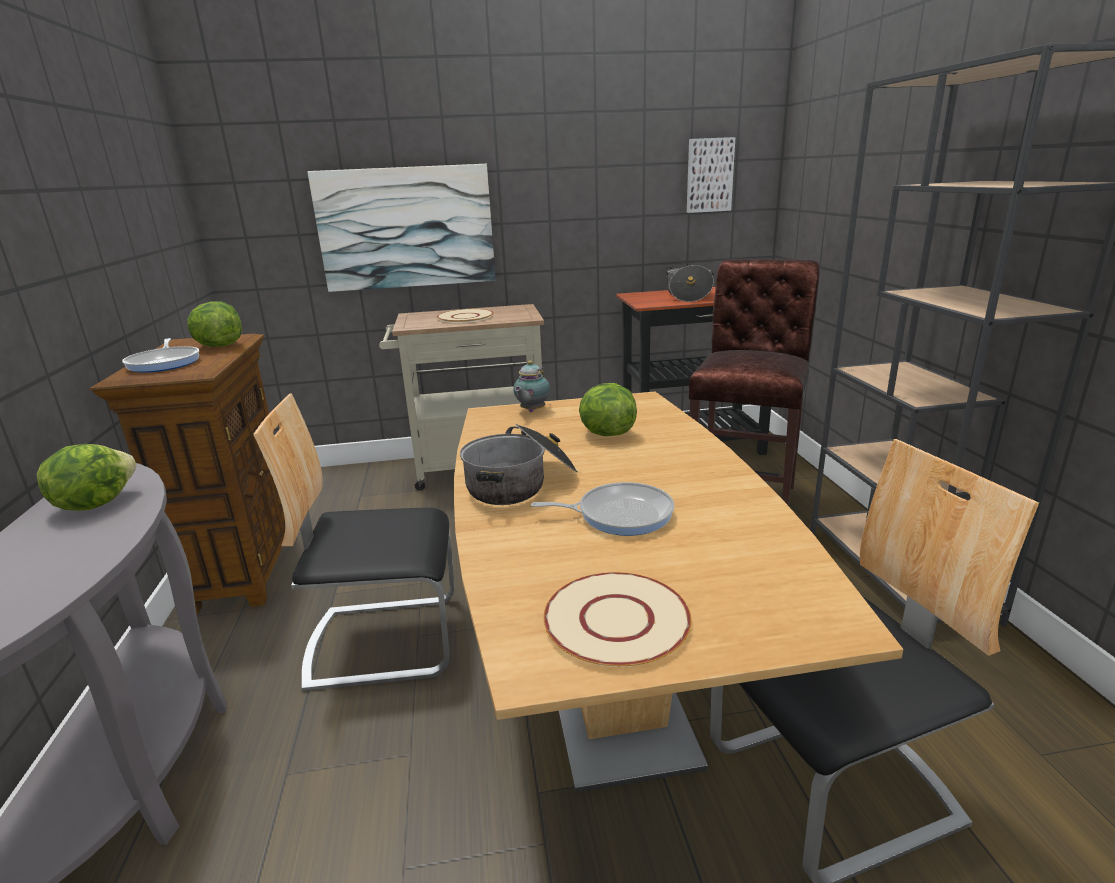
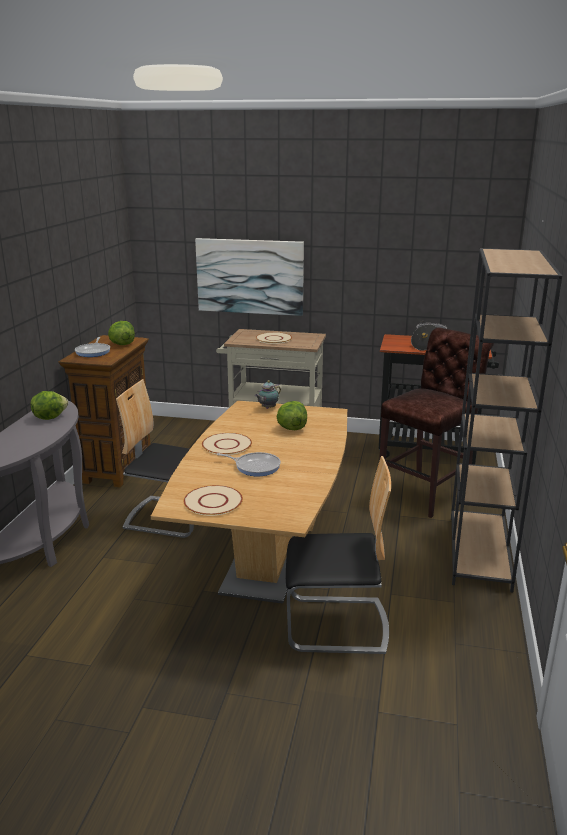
camera: 20 degrees right, 0 degrees up
(521, 484) = (226, 445): cooking pot -> beige plate
(709, 175) = (459, 260): picture -> none

